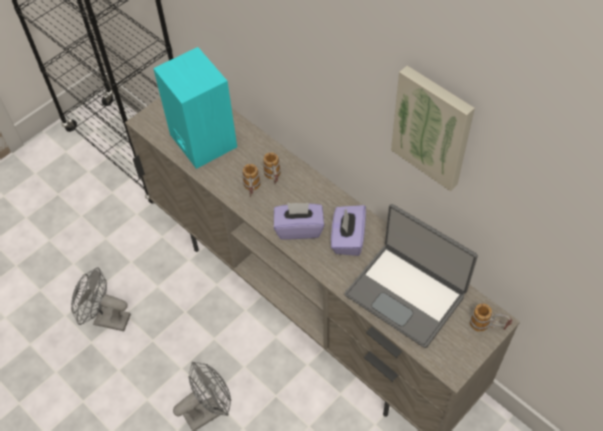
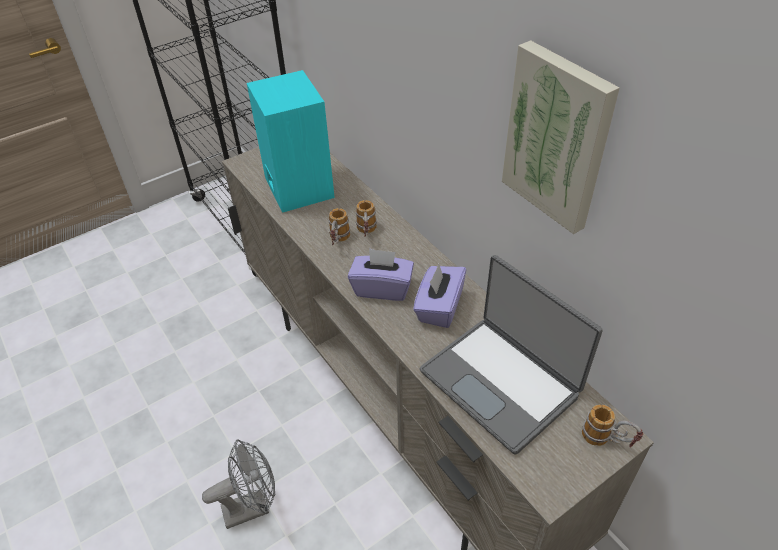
camera: 10 degrees right, 10 degrees down
(106, 319) = (171, 384): grey fan -> none

